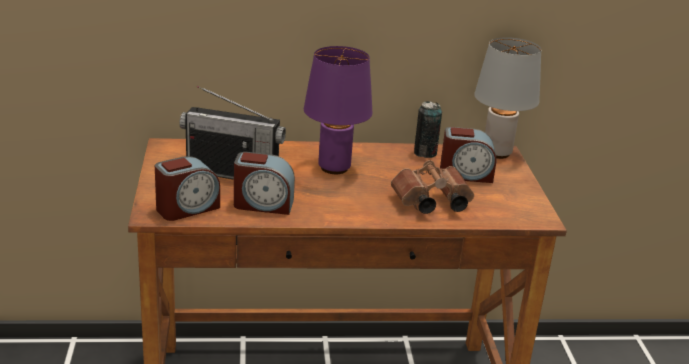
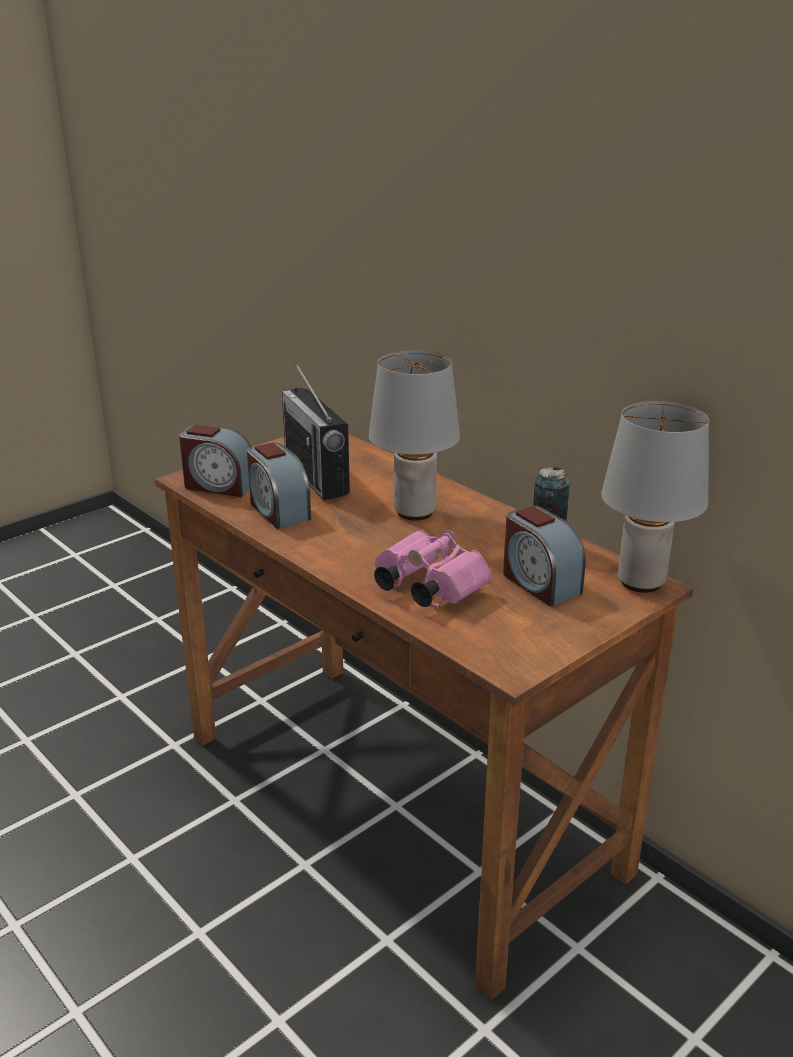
camera: 55 degrees right, 0 degrees up
(335, 168) = (415, 512): purple table lamp -> grey table lamp
(430, 203) = (425, 587): brown binoculars -> pink binoculars

